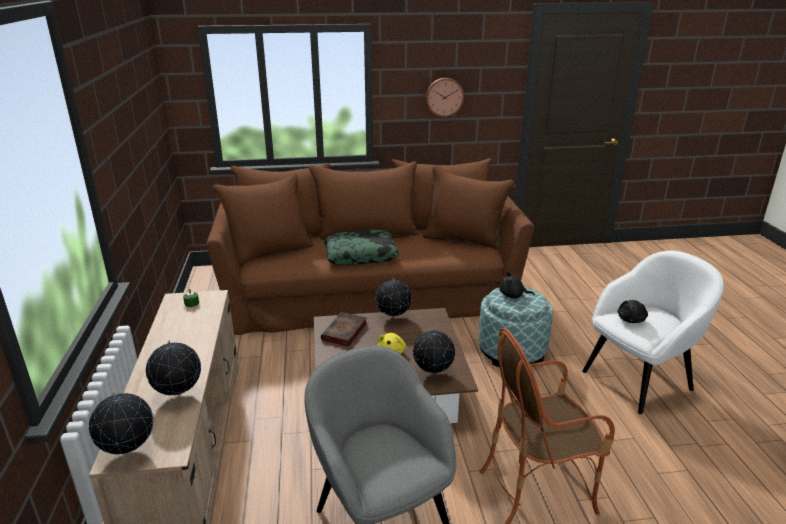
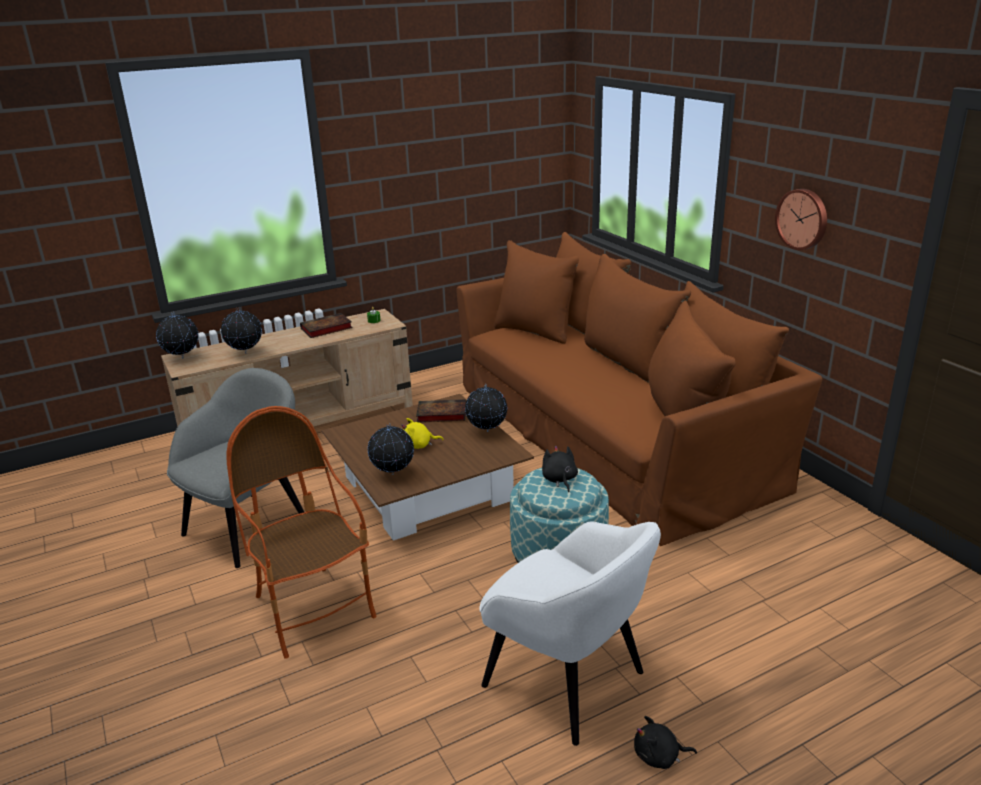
camera: 70 degrees right, 0 degrees up
(175, 333) = (325, 329): none -> book
(361, 255) = (567, 370): pillow -> none
(631, 320) = (546, 571): black plush toy -> black plush toy (659, 756)

